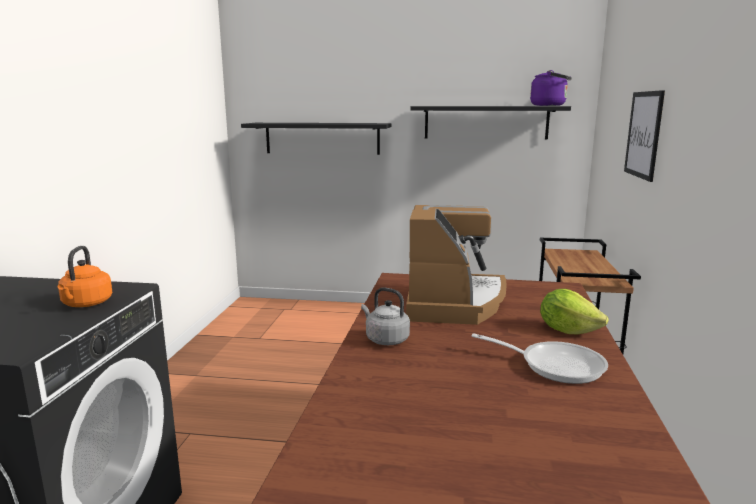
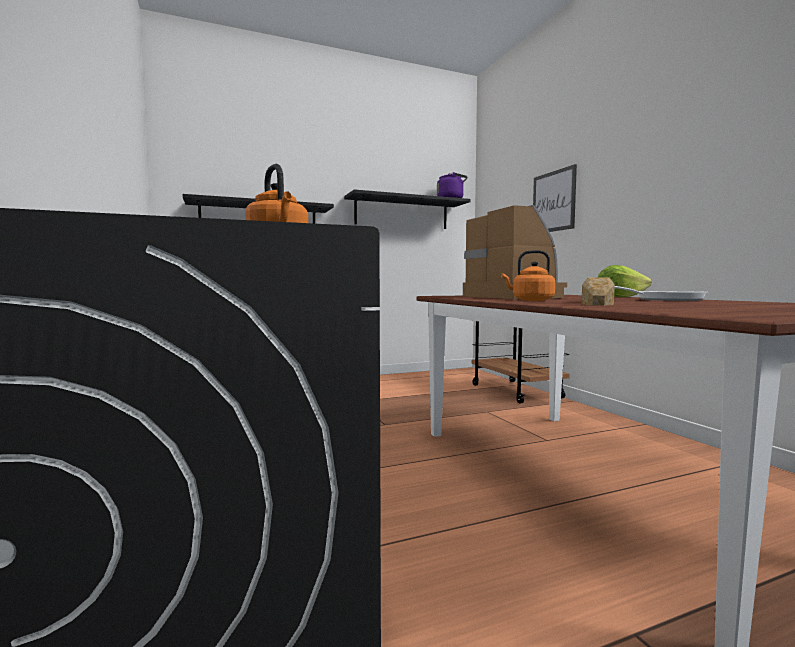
camera: 30 degrees left, 10 degrees down
(385, 339) = (530, 300): grey kettle -> orange kettle
(392, 377) = (596, 303): none -> bread

